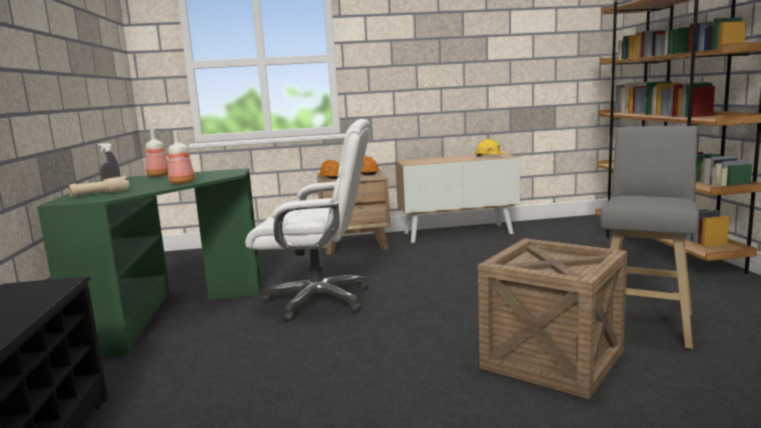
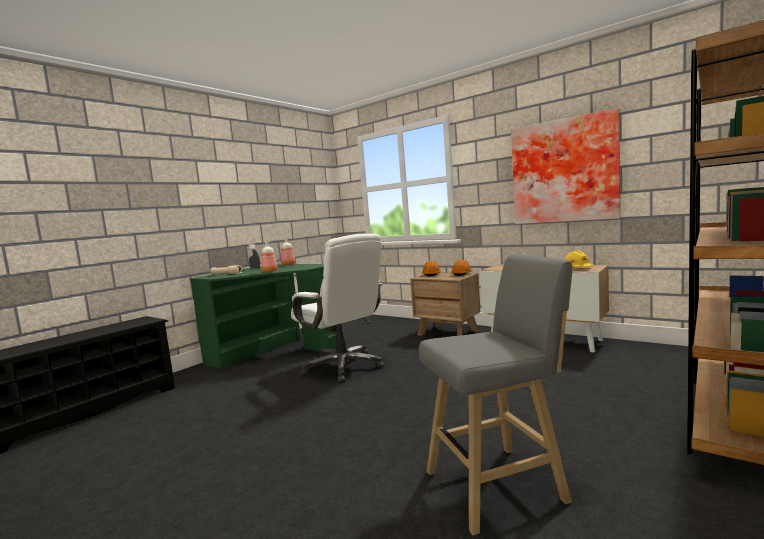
camera: 45 degrees right, 5 degrees down
(462, 60) = (564, 171): none -> picture
(552, 359) = (353, 474): crate -> none

